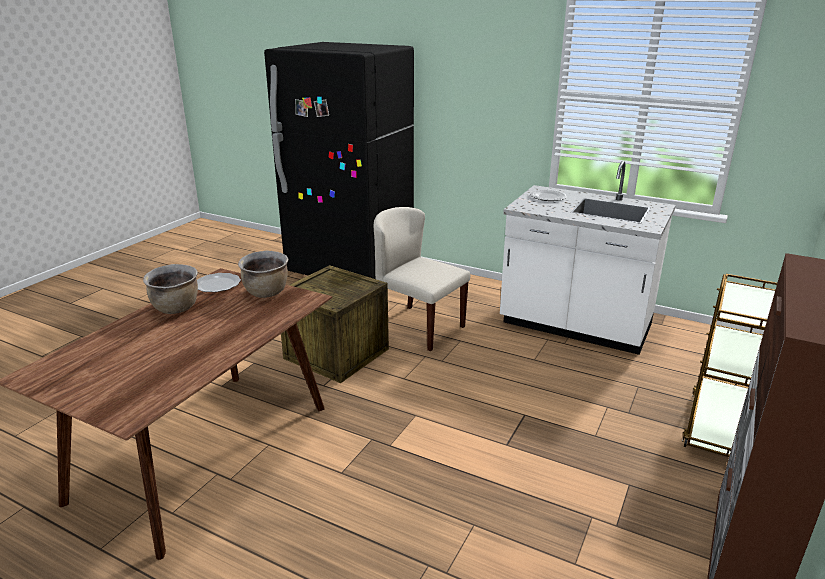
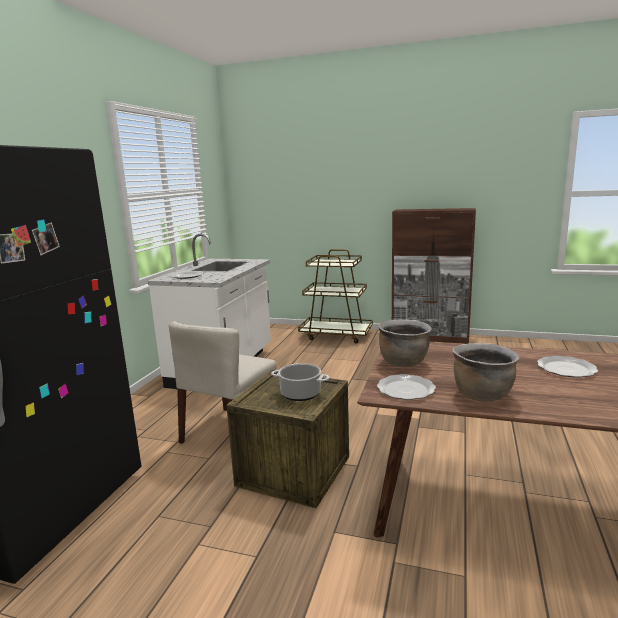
camera: 100 degrees left, 10 degrees down
(170, 361) = (565, 369): none -> plate
(324, 290) = (300, 394): none -> cooking pot

